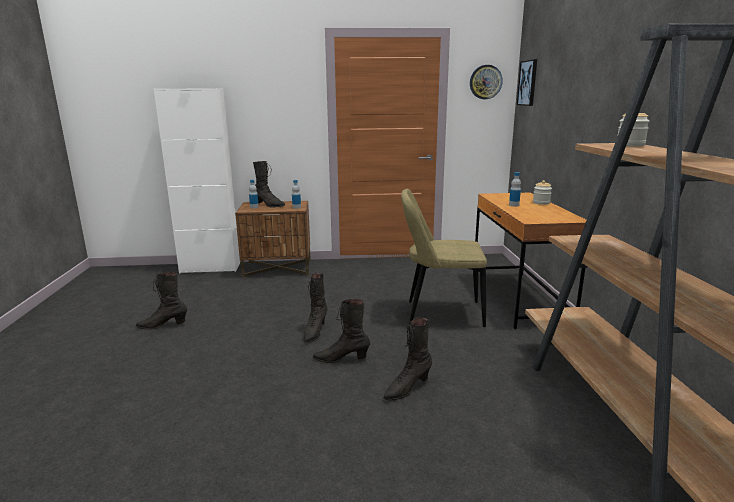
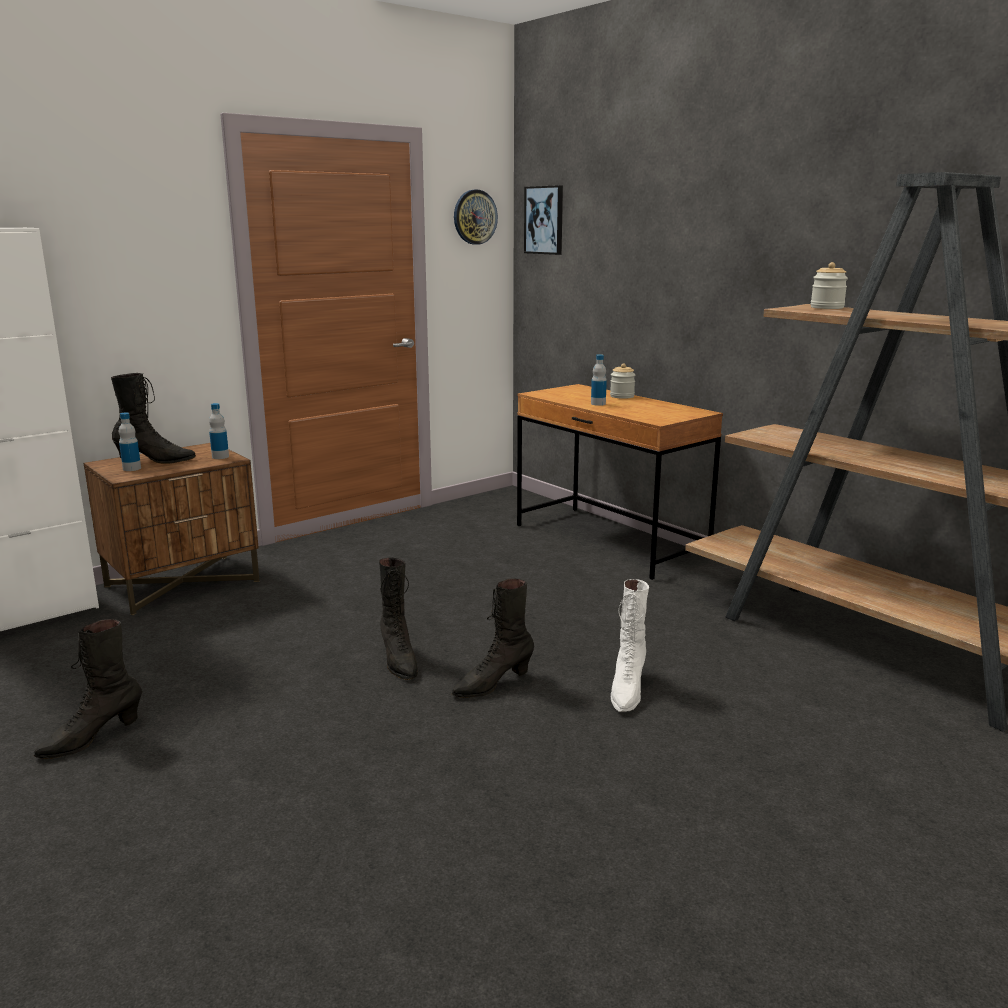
camera: 35 degrees left, 0 degrees up
(407, 388) = (627, 690): black boot -> white boot
(440, 313) = (540, 585): beige chair -> none

